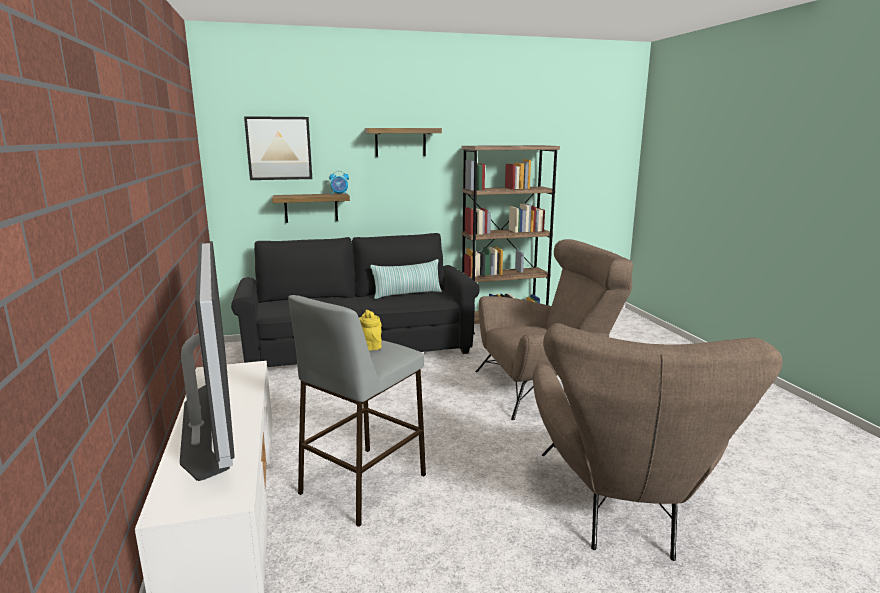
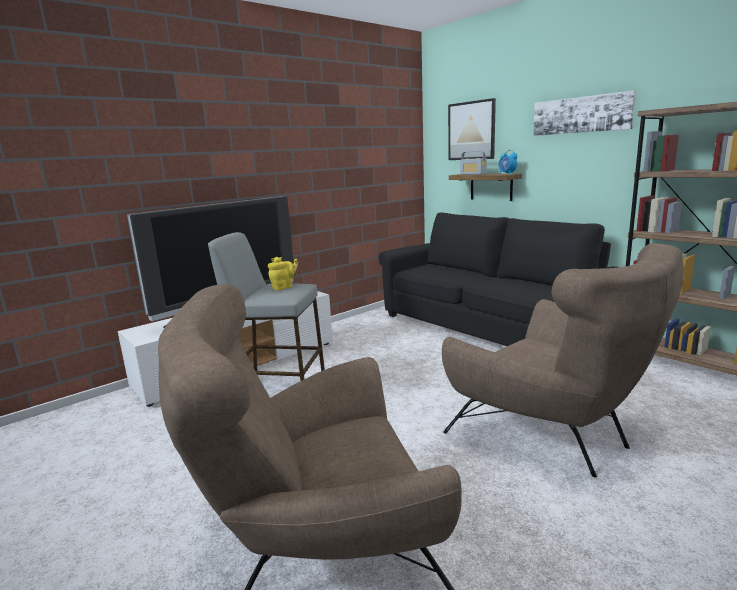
camera: 65 degrees right, 0 degrees up
(300, 196) = (473, 174): none -> radio
(400, 142) = (581, 115): shelf -> picture
(407, 294) = (533, 285): pillow -> none

